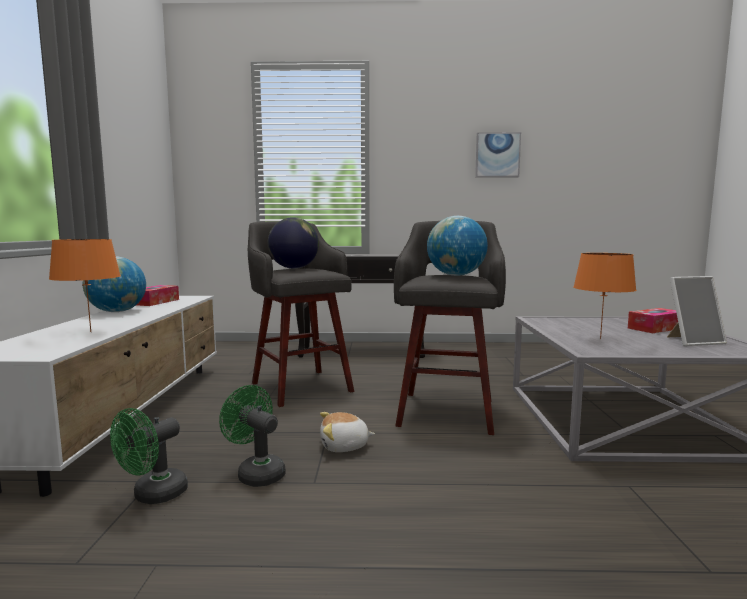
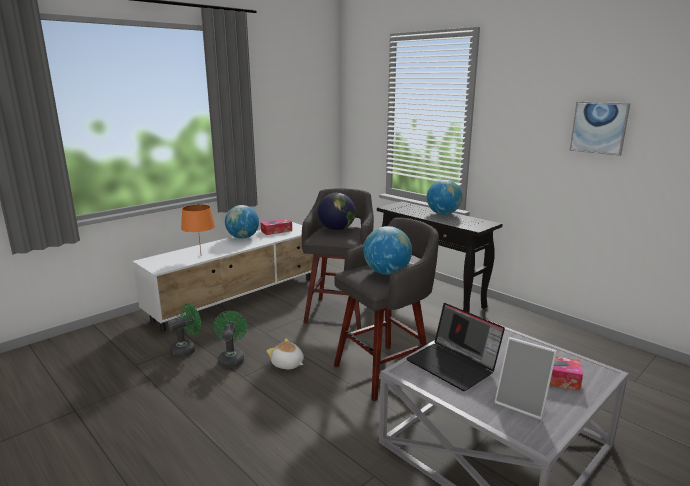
camera: 45 degrees right, 10 degrees up
(153, 496) = (186, 349): green fan -> green fan turned 150 degrees clockwise
(365, 254) = (443, 214): none -> globe
(600, 338) = (453, 365): orange table lamp -> laptop

